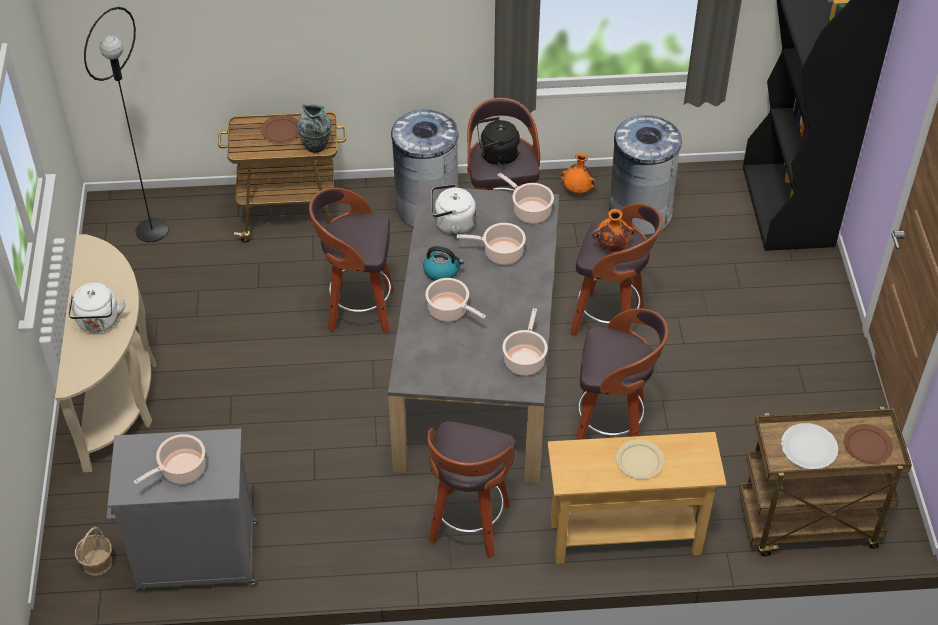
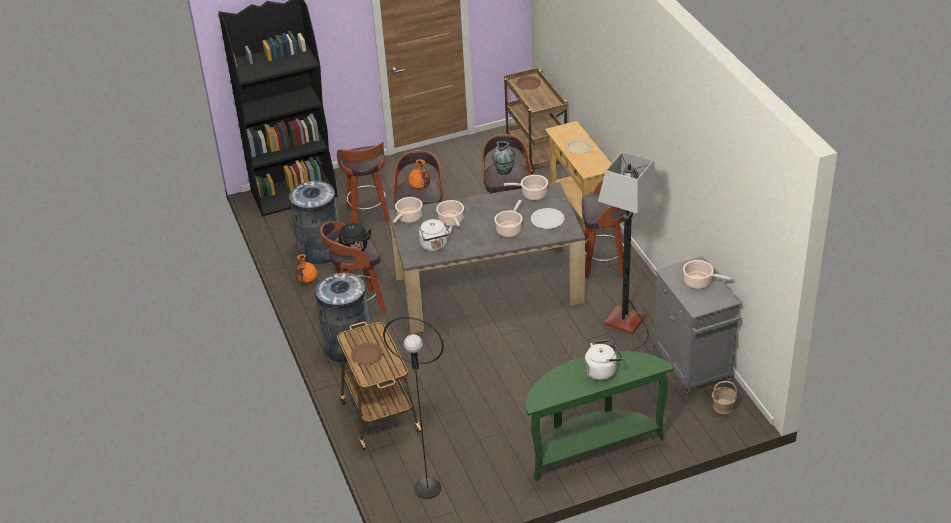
camera: 105 degrees left, 10 degrees down
(119, 395) = (592, 446): beige console table -> green console table
(315, 500) = (623, 328): none -> floor lamp
(316, 146) = (377, 332): vase -> vase (504, 170)
(359, 310) = (461, 353): stool -> stool (368, 215)
(442, 271) = (478, 240): kettle -> none
(809, 447) = (539, 99): white plate -> white plate (547, 219)

